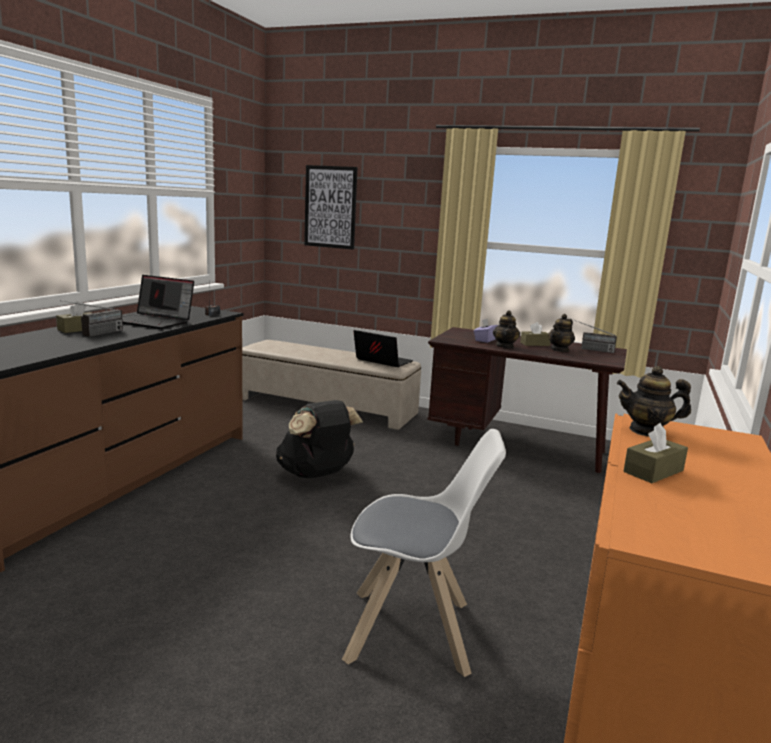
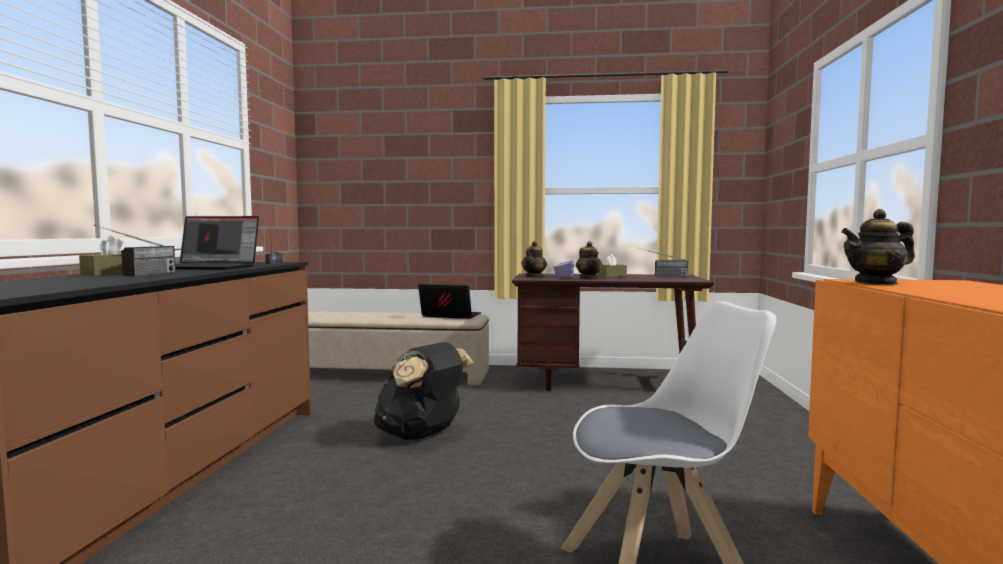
camera: 15 degrees left, 10 degrees down
(330, 207) = (373, 165): picture -> none
(560, 350) = (640, 277): teapot -> teapot (534, 276)
(653, 471) = (963, 296): brown tissue box -> none

